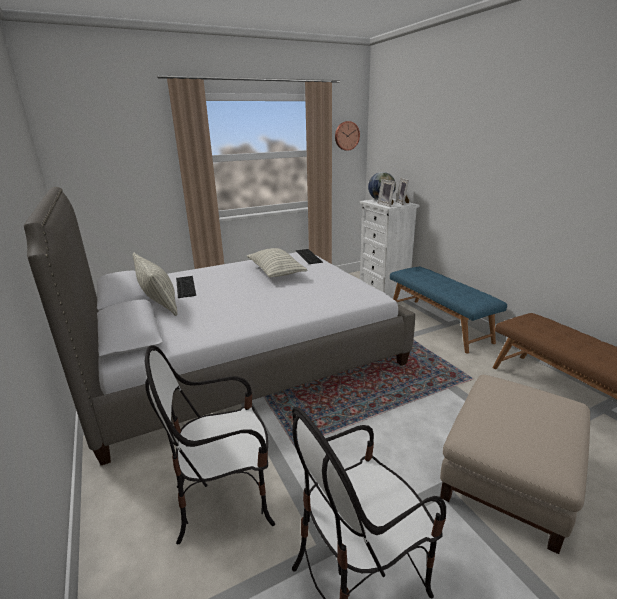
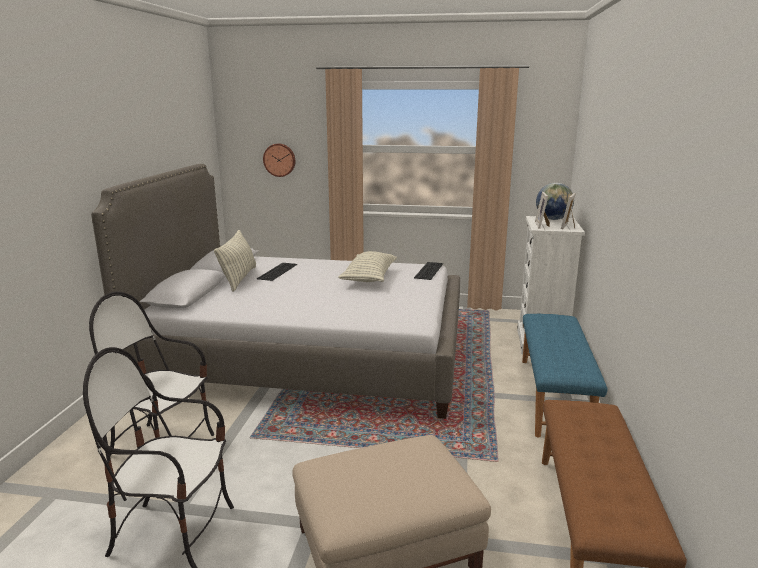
camera: 35 degrees right, 5 degrees down
(346, 136) = (541, 132): wall clock -> wall clock (279, 160)

